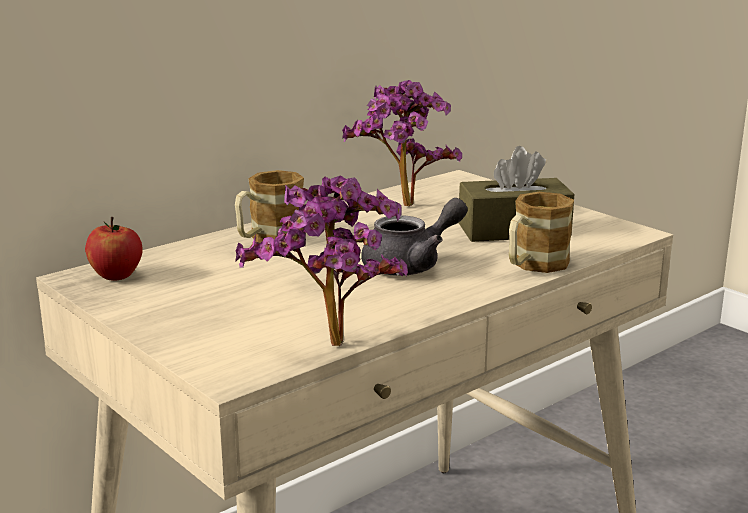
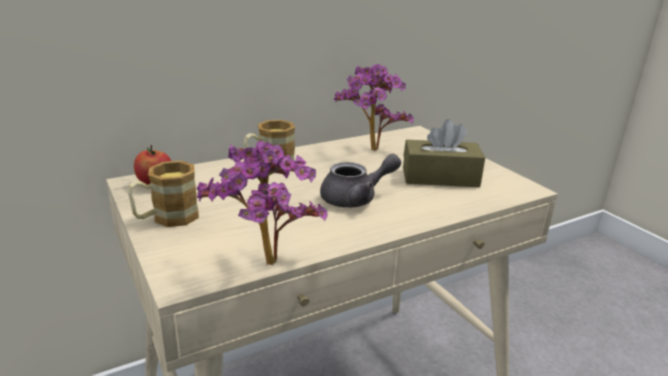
camera: 10 degrees right, 5 degrees up
(533, 265) = (444, 209): mug -> mug (166, 218)

